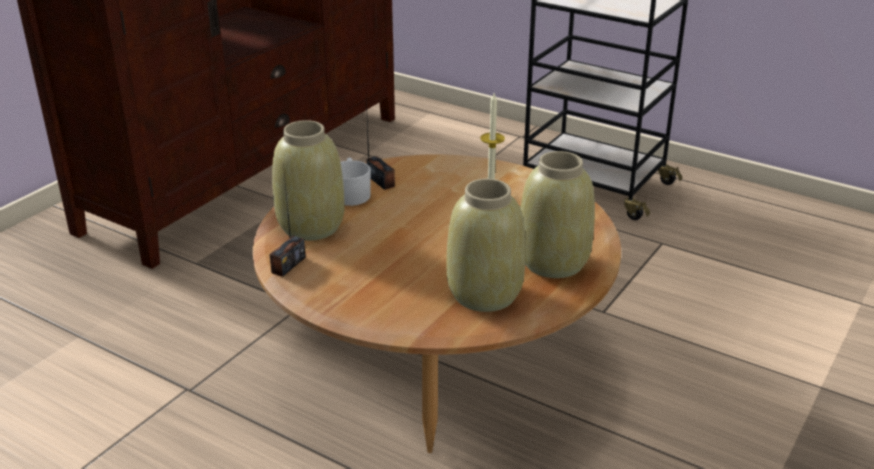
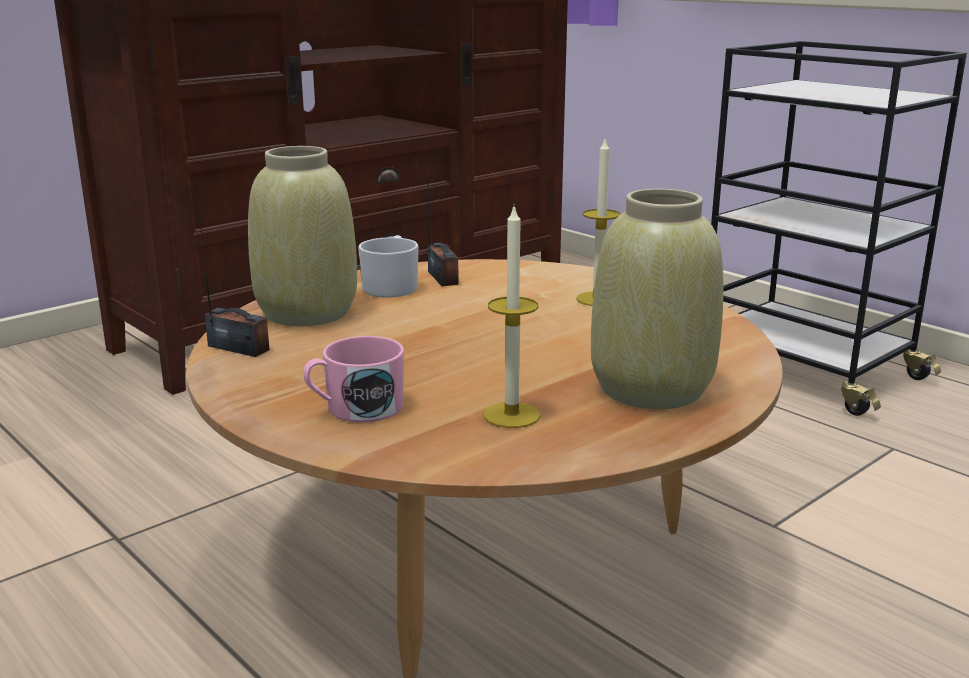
camera: 15 degrees right, 10 degrees down
(288, 265) = (238, 348): radio -> radio turned 105 degrees counterclockwise
(393, 303) = (355, 409): none -> pink mug
(485, 294) = (511, 415): beige vase -> candle

